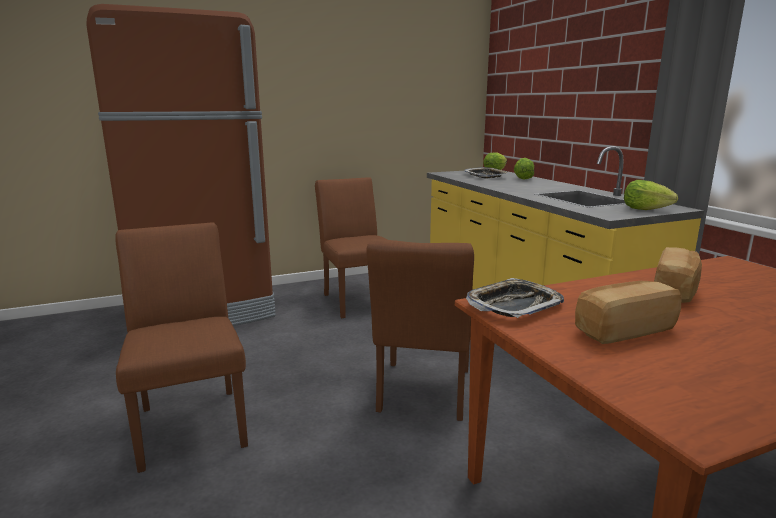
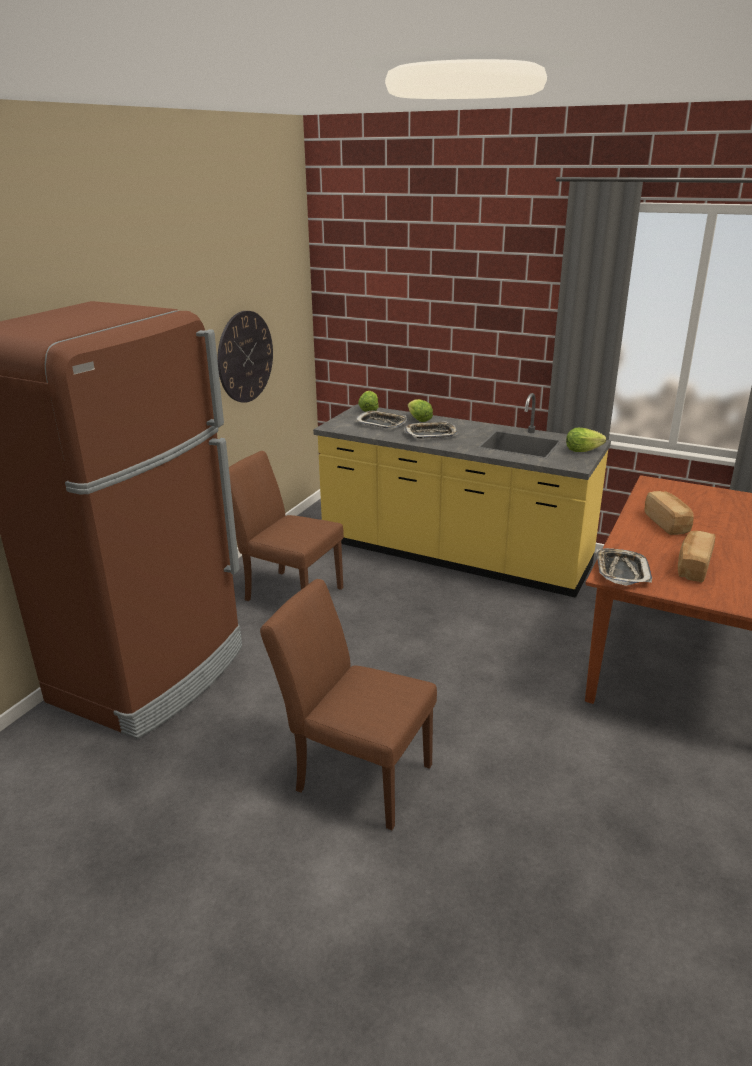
camera: 40 degrees left, 10 degrees up
(393, 109) = (245, 357): none -> wall clock
(422, 395) = (480, 660): brown chair -> none
(511, 184) = (431, 434): none -> tray

